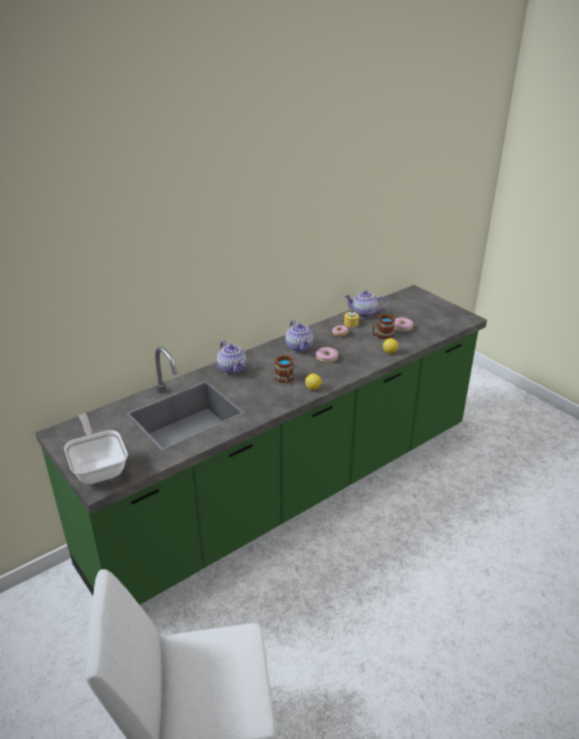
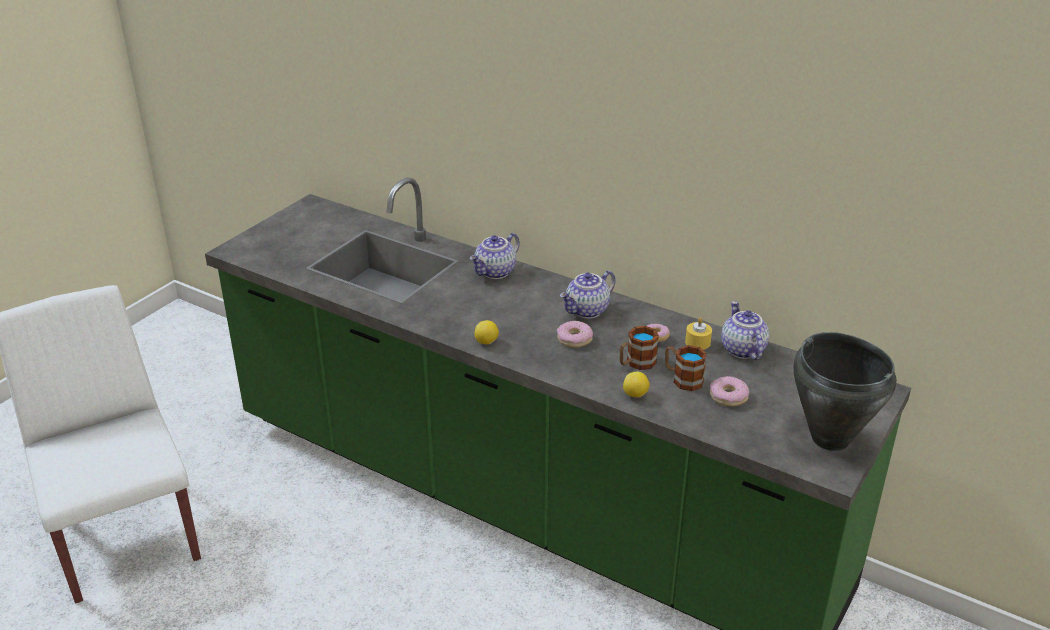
camera: 70 degrees right, 0 degrees up
(99, 467) = (264, 242): frying pan -> none
(285, 380) = (494, 316): mug -> mug (636, 363)
(444, 312) = (830, 438): none -> black cooking pot

